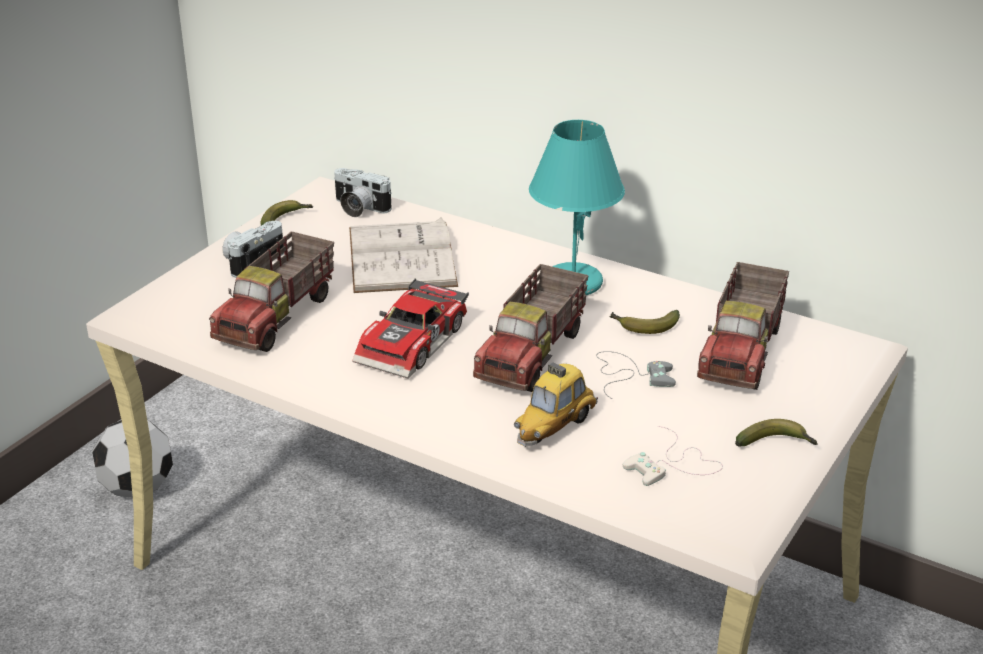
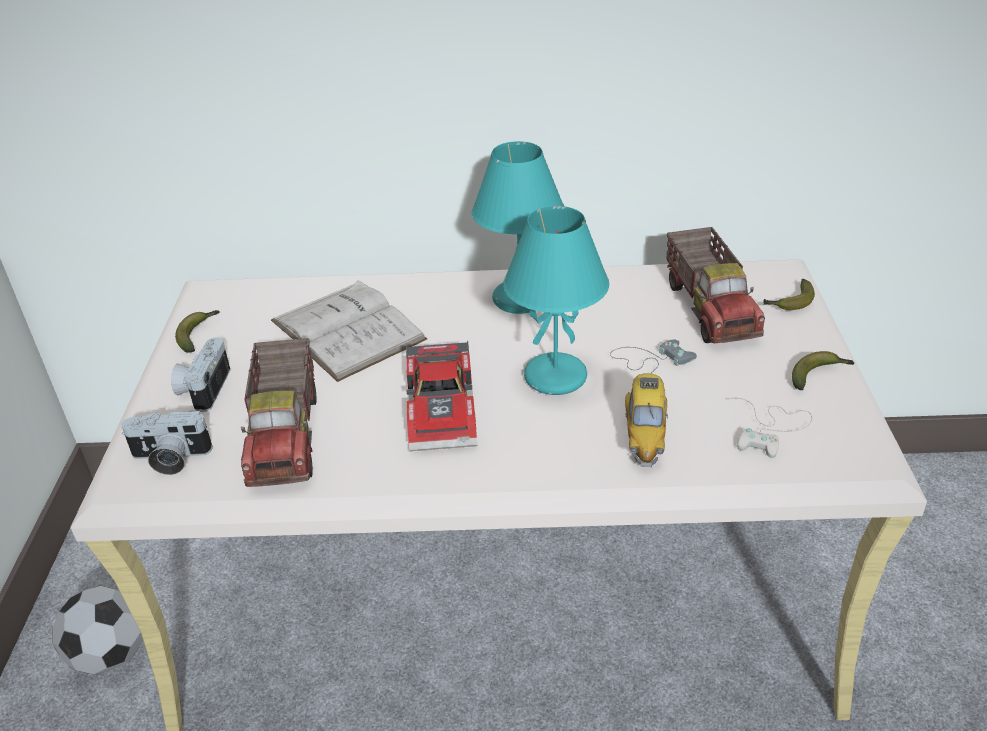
camera: 30 degrees left, 5 degrees up
(358, 208) = (260, 298): camera -> camera (170, 459)
(533, 354) = (556, 376): toy truck -> turquoise table lamp
(643, 327) = (616, 316): banana -> banana (790, 303)

